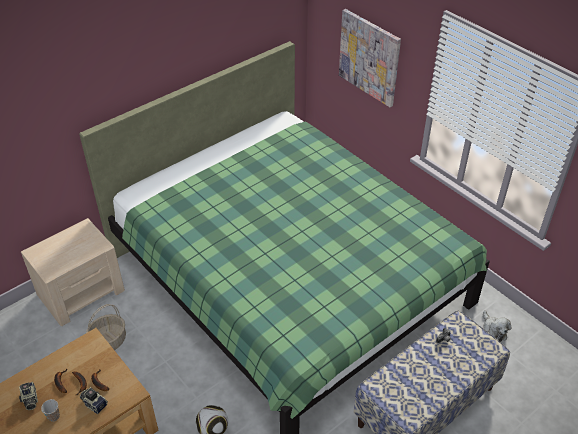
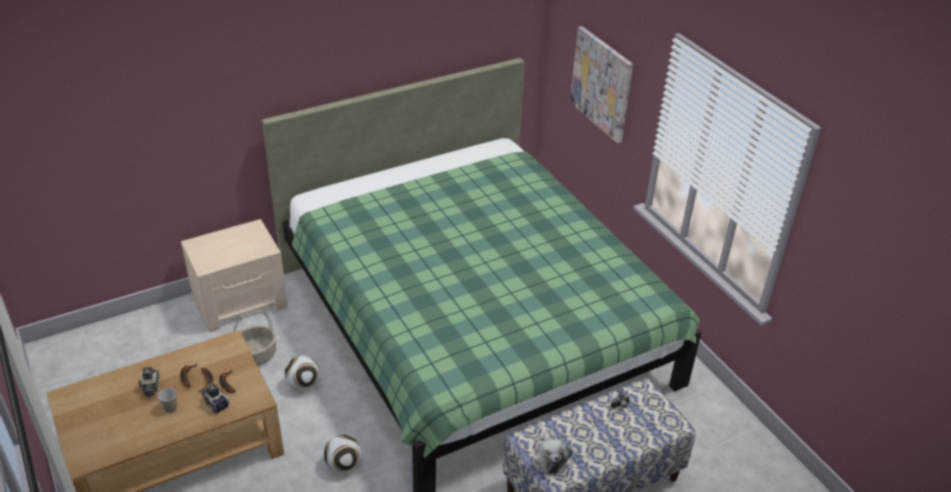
camera: 10 degrees right, 5 degrees down
(158, 360) = (303, 384): none -> football
(493, 330) = (698, 418): plush toy -> plush toy (550, 457)

